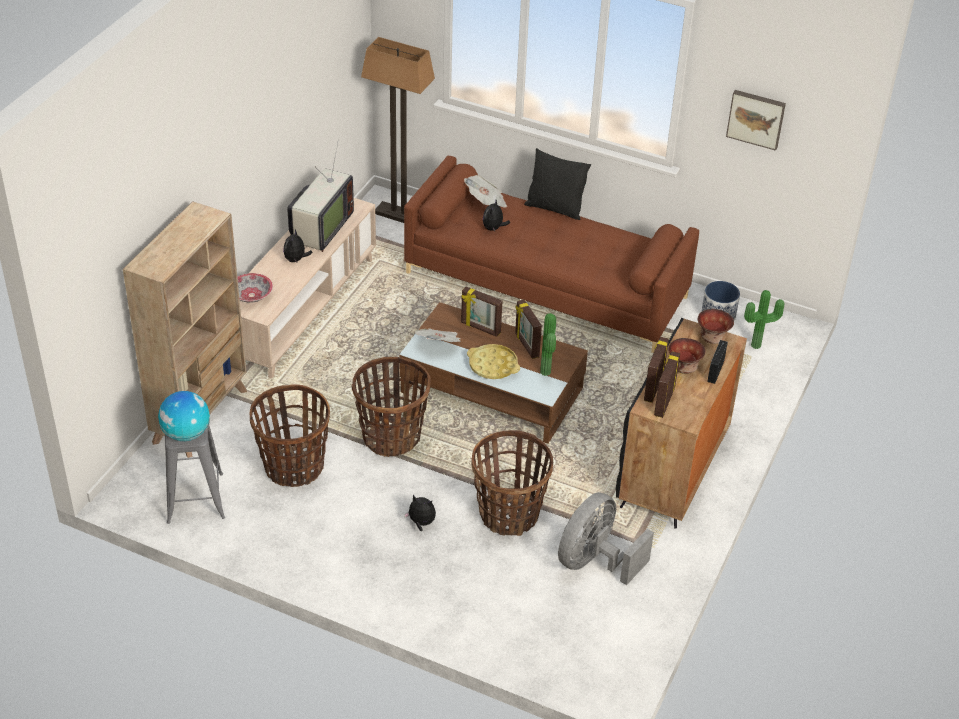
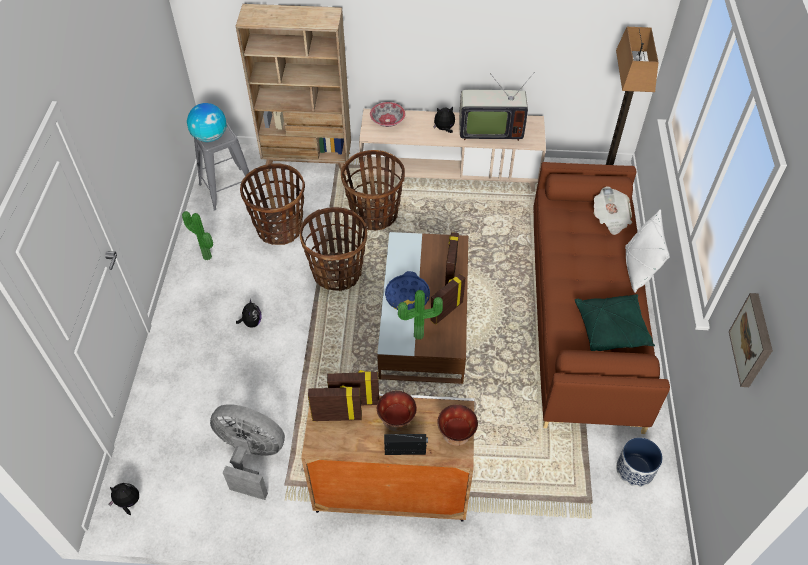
camera: 70 degrees right, 10 degrees up
(439, 344) = (414, 252): newspaper -> none
(493, 365) = (407, 296): yellow tray -> blue tray
(494, 228) = (578, 236): plush toy -> plush toy (128, 503)
(509, 514) = (284, 377): basket -> basket (374, 215)
(554, 209) = (637, 269): black pillow -> white pillow
(610, 247) = (611, 329): none -> green pillow
(673, 470) = (390, 489): black cabinet -> white cabinet
(757, 346) = (610, 520): potted plant -> potted plant (206, 258)

